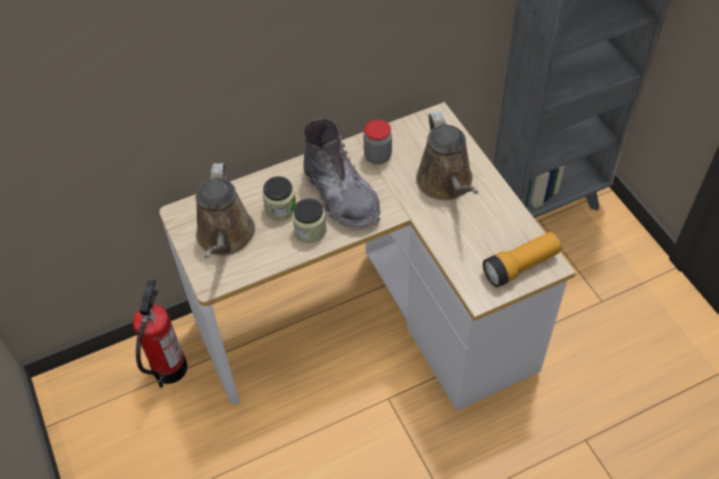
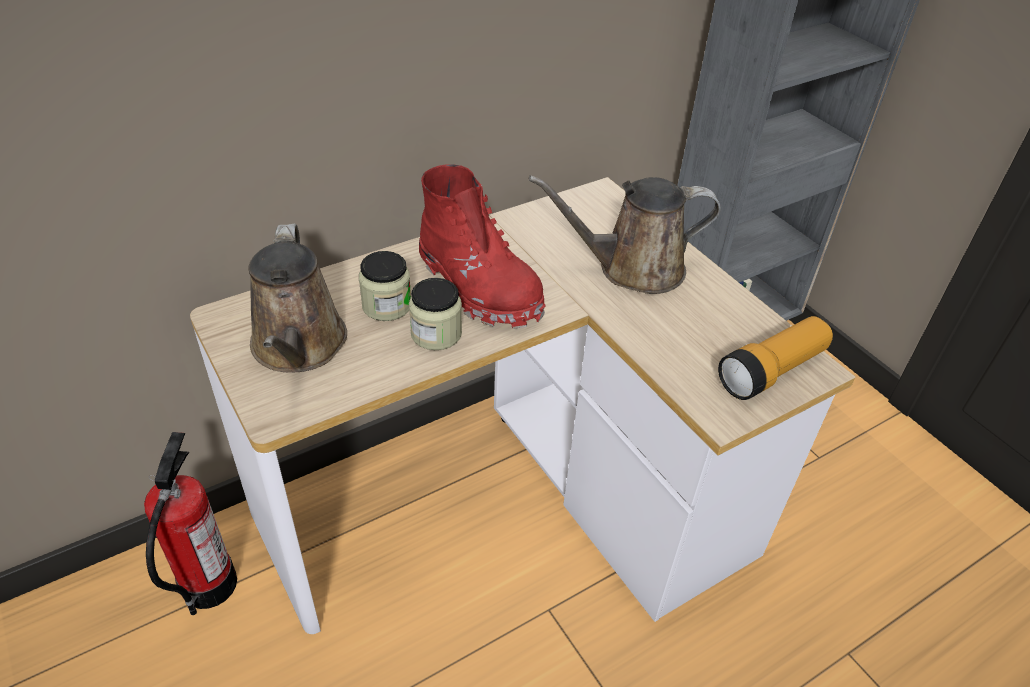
camera: 10 degrees left, 10 degrees down
(341, 196) = (479, 287): grey boot -> red boot
(377, 156) = (526, 238): jar -> none
(446, 183) = (632, 268): brown watering can -> brown watering can turned 105 degrees clockwise

